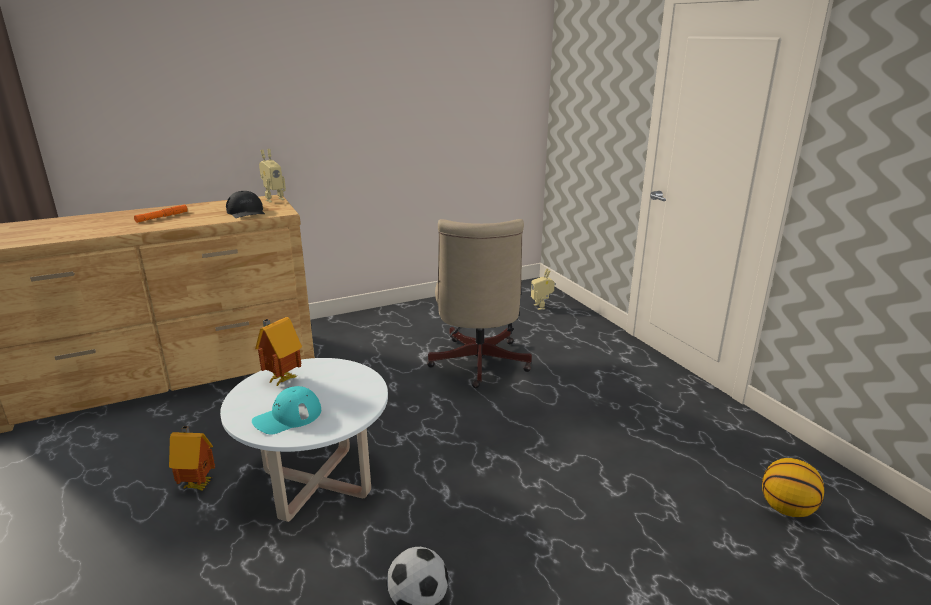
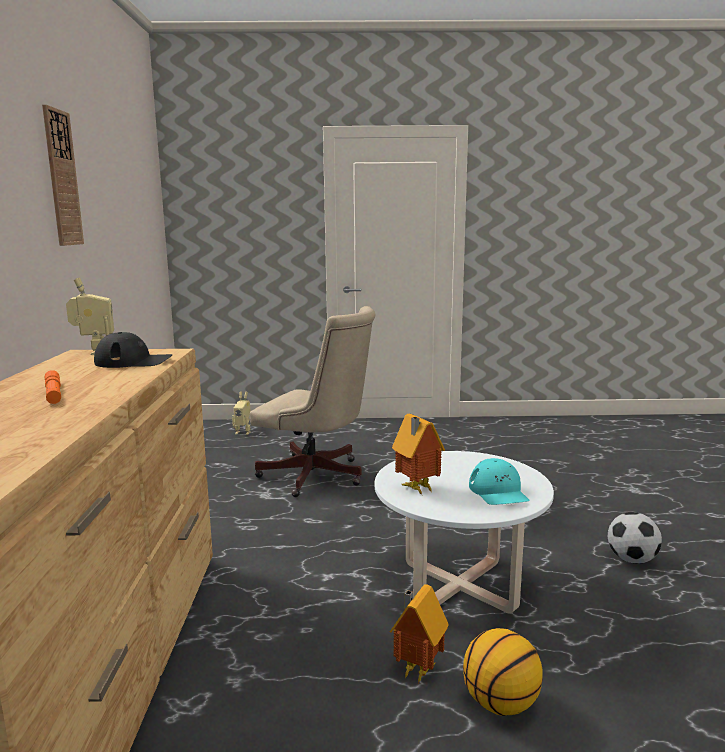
camera: 65 degrees left, 10 degrees down
(340, 70) = (62, 178): none -> wall clock
(786, 508) = (566, 437): basketball -> basketball (500, 703)

